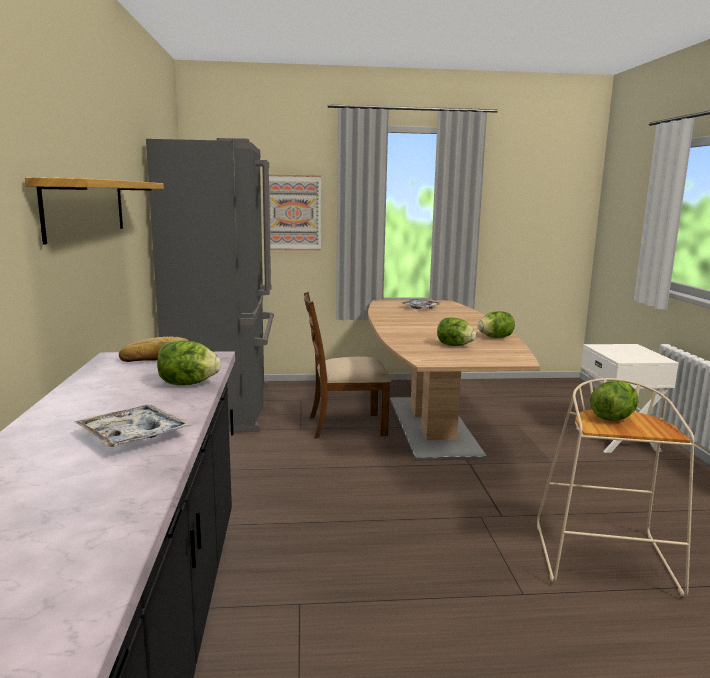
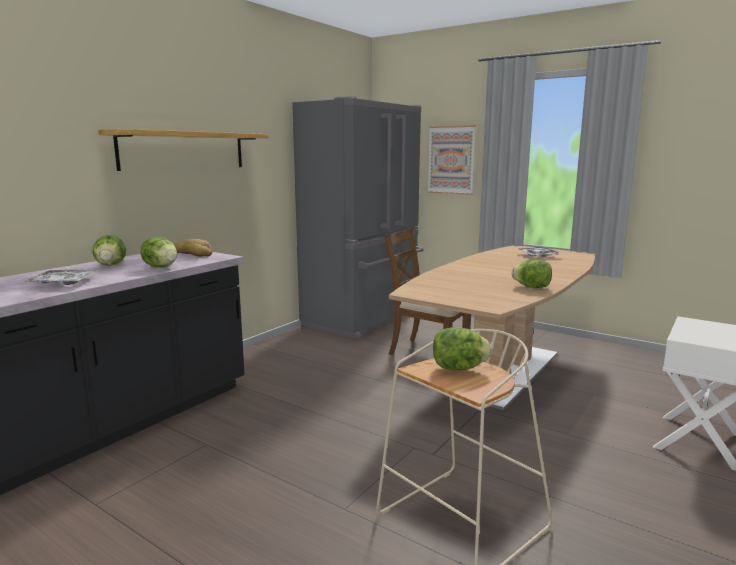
camera: 40 degrees right, 0 degrees up
(454, 345) = (469, 286): lettuce -> lettuce (111, 265)

